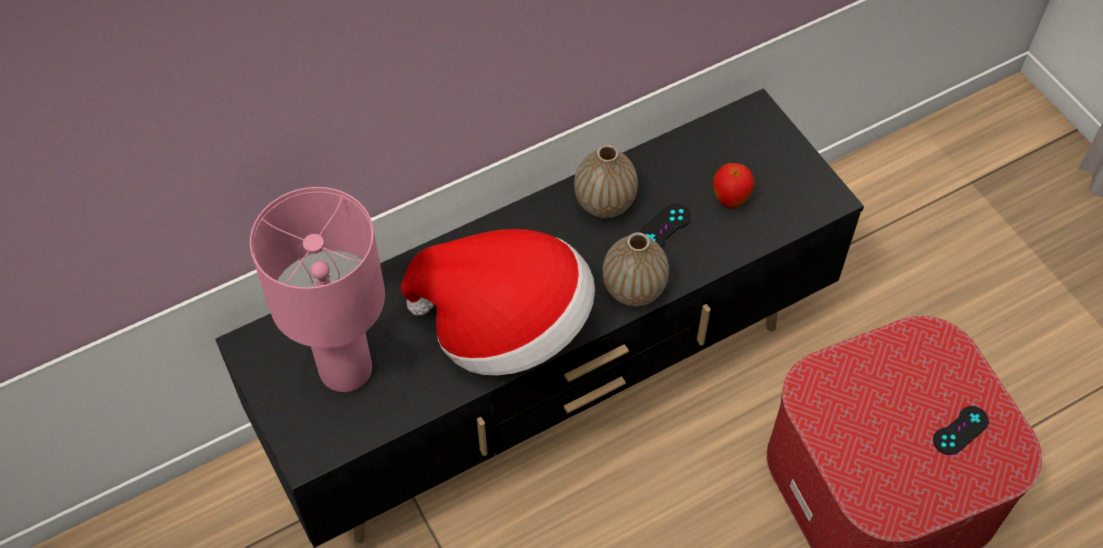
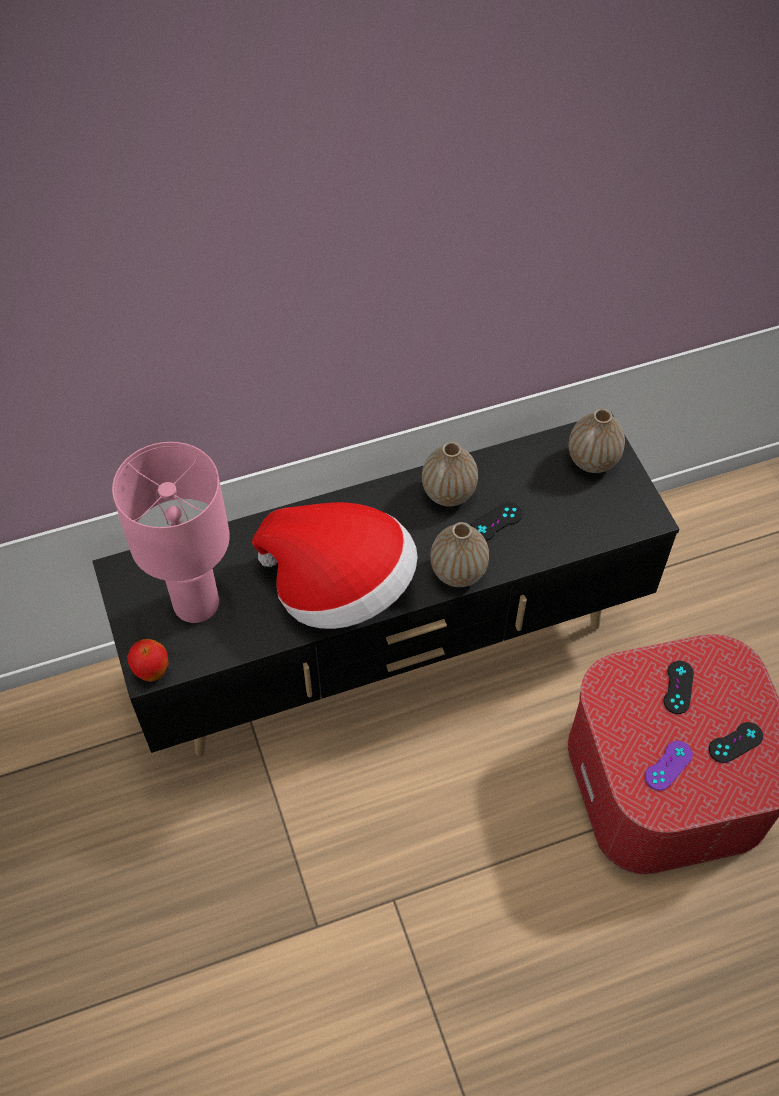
camera: 10 degrees right, 0 degrees up
(730, 200) = (560, 507): apple -> apple (152, 672)
(754, 145) = (592, 460): none -> vase
(887, 380) = (678, 687): none -> black game controller
(894, 467) = (668, 765): none -> purple game controller

